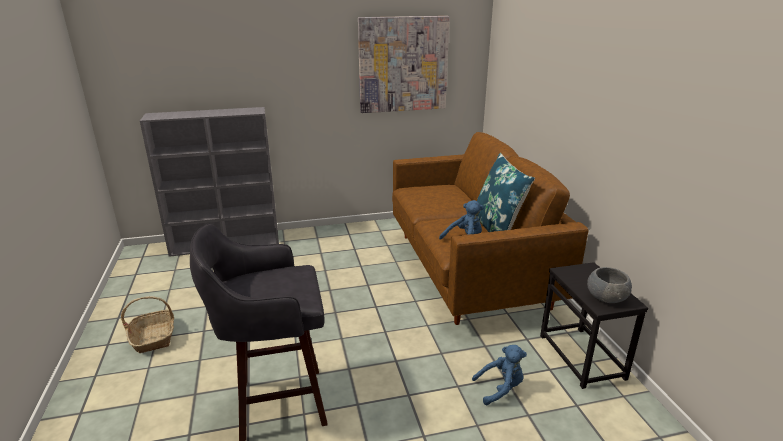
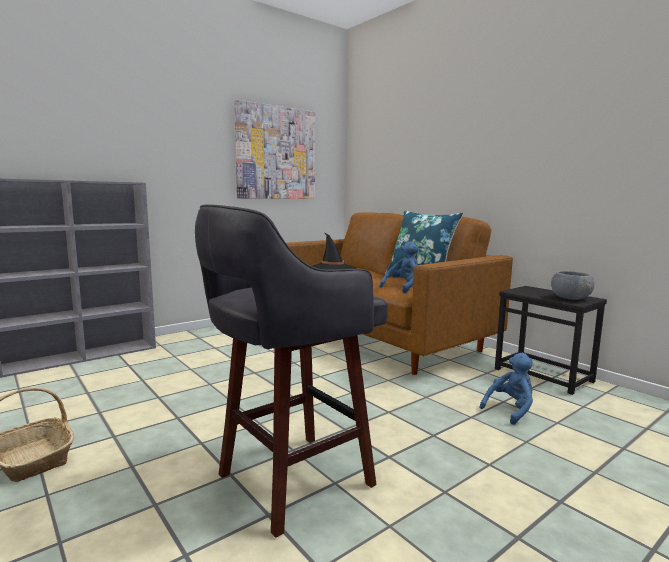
camera: 25 degrees left, 15 degrees down
(434, 194) = (332, 269): none -> black hat

